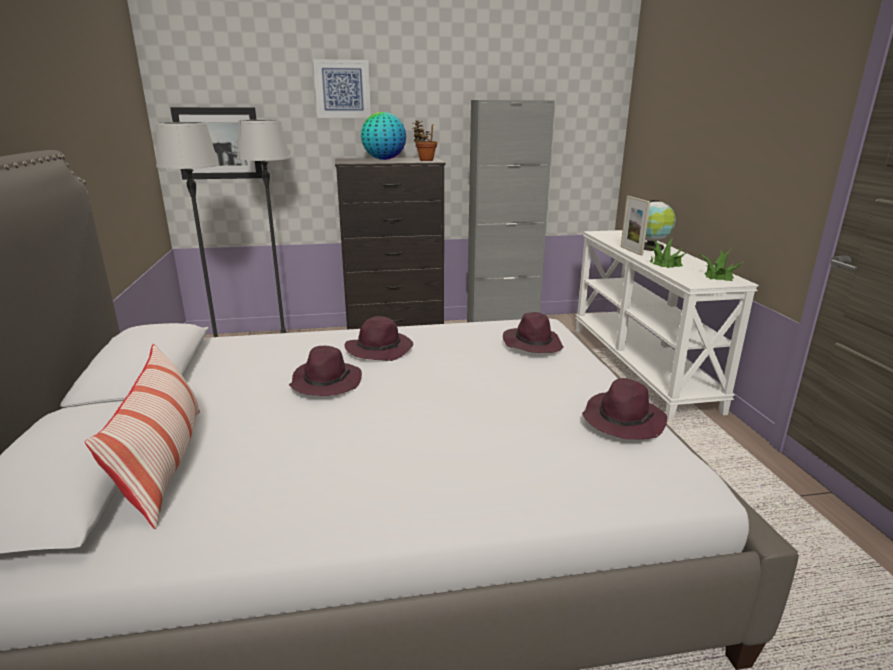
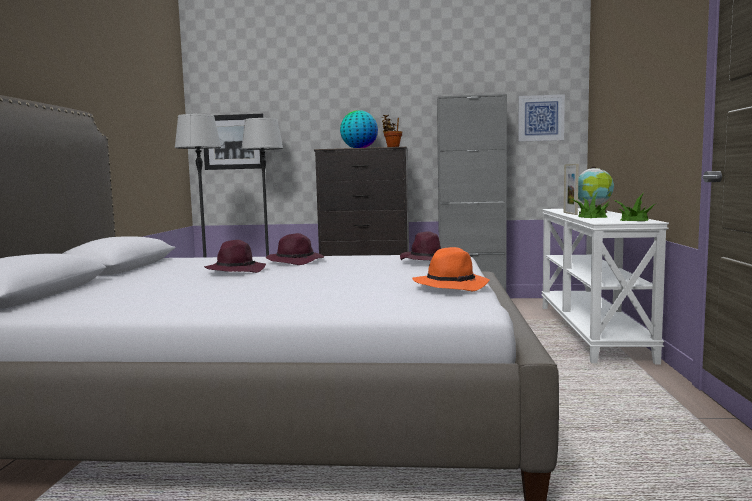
camera: 15 degrees right, 15 degrees down
(164, 464) = (87, 291): pillow -> none
(342, 89) = (331, 97): picture -> picture (540, 118)
(622, 420) = (451, 285): purple hat -> orange hat

